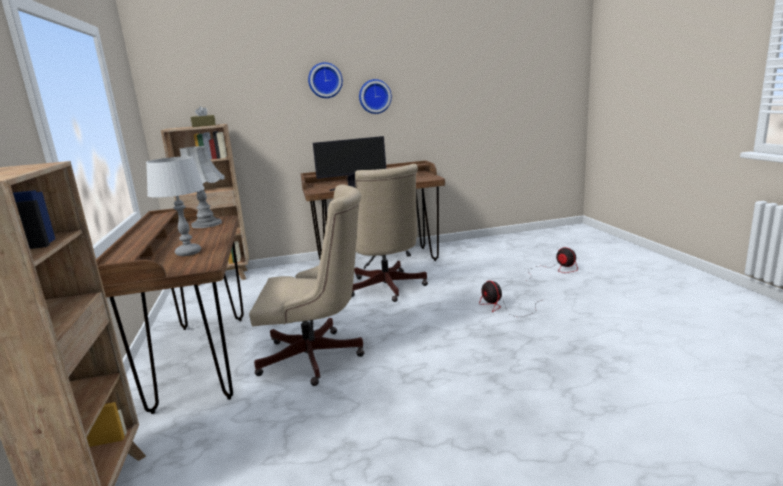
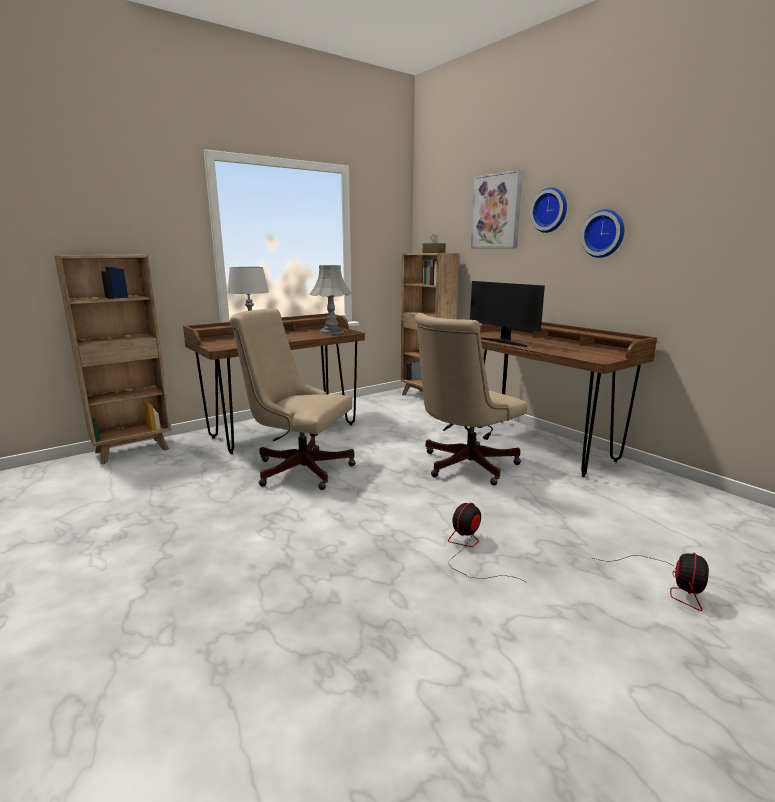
camera: 65 degrees right, 0 degrees up
(266, 82) = (496, 211): none -> picture
(317, 358) = (298, 468): beige office chair -> beige office chair turned 135 degrees clockwise

